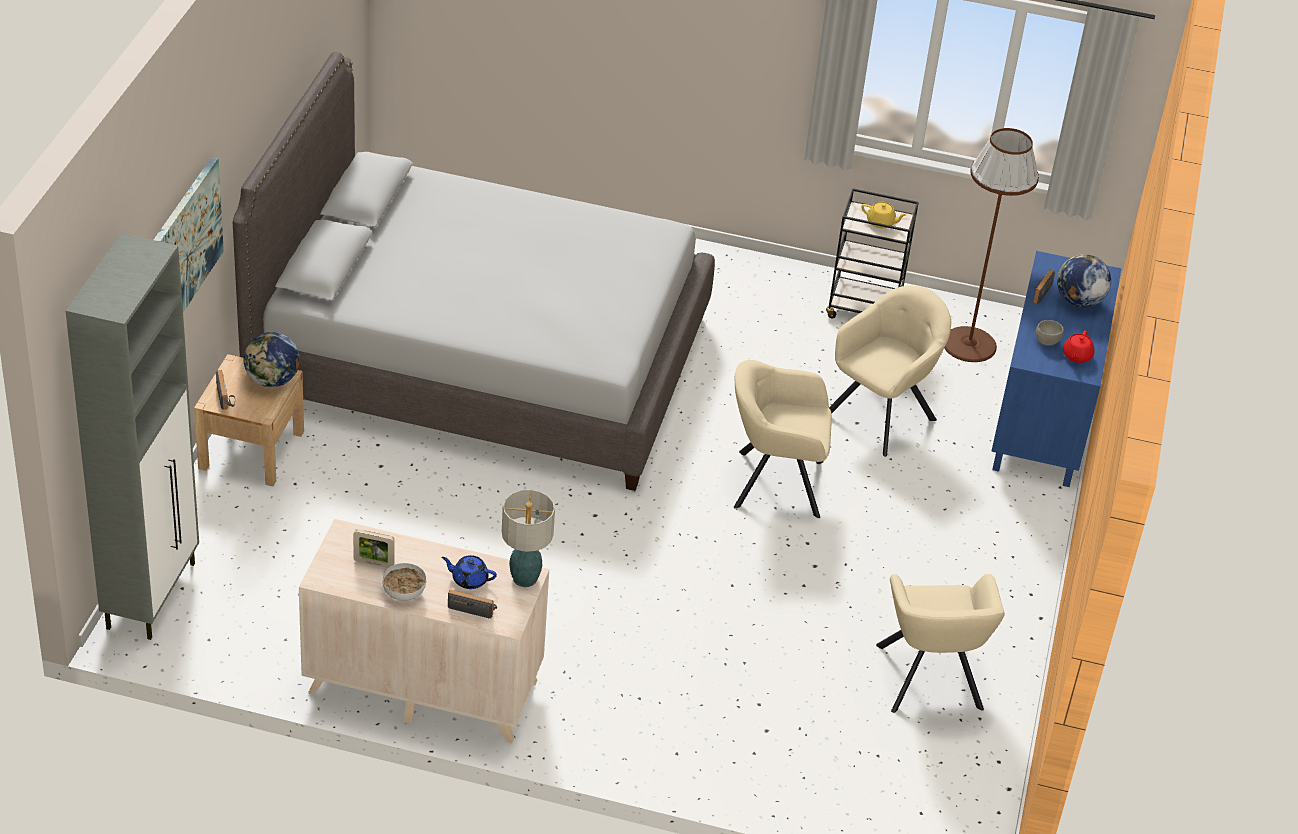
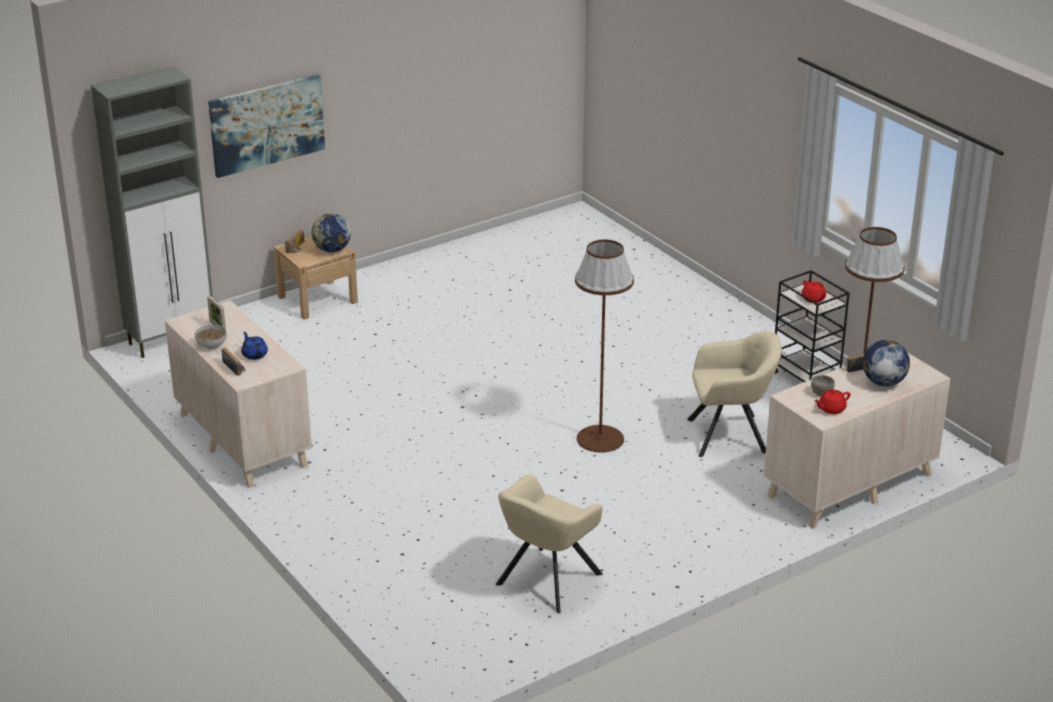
camera: 45 degrees right, 10 degrees down
(480, 358) = (509, 308): grey bed -> none
(525, 578) = (285, 367): table lamp -> none
(773, 483) = (600, 438): beige armchair -> brown floor lamp
(881, 223) = (813, 299): yellow teapot -> red teapot
(1042, 420) = (849, 485): blue dresser -> beige dresser

